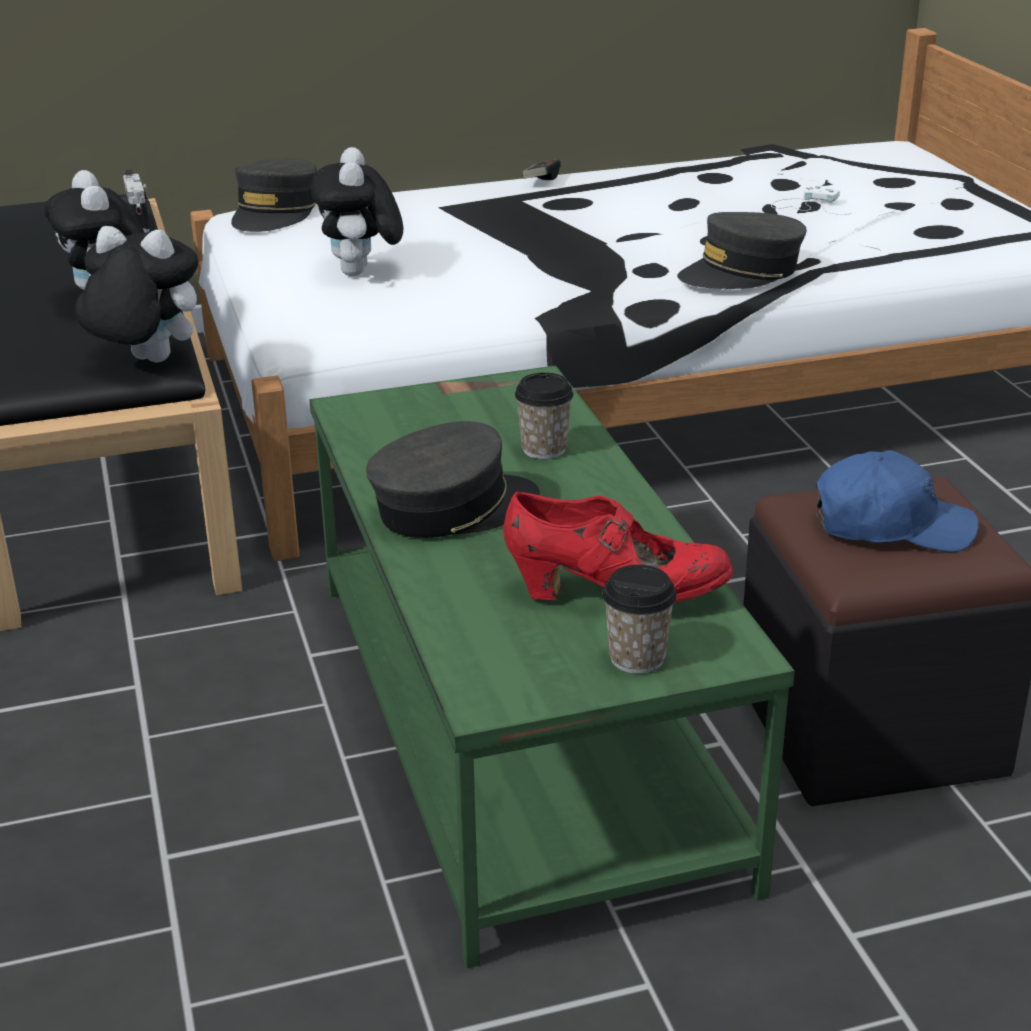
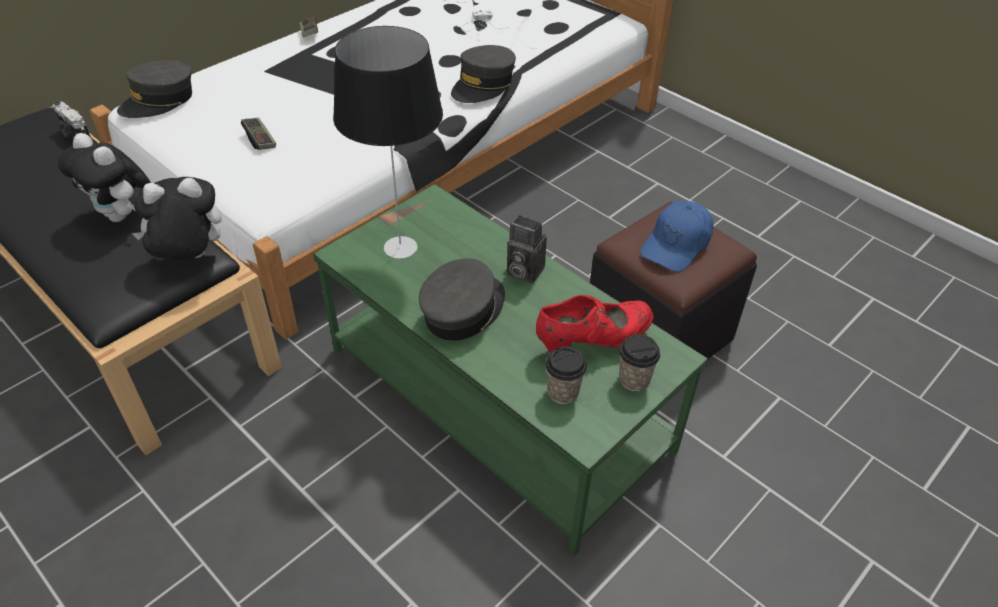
camera: 30 degrees left, 15 degrees up
(275, 213) = (159, 101): grey cap -> grey cap turned 60 degrees clockwise
(361, 273) = (260, 140): plush toy -> game controller
(436, 420) = (402, 247): none -> table lamp
(544, 449) = (477, 250): cup -> cup (563, 392)
(588, 489) = (522, 271): none -> camera
(891, 526) = (676, 244): blue cap -> blue cap turned 150 degrees clockwise

